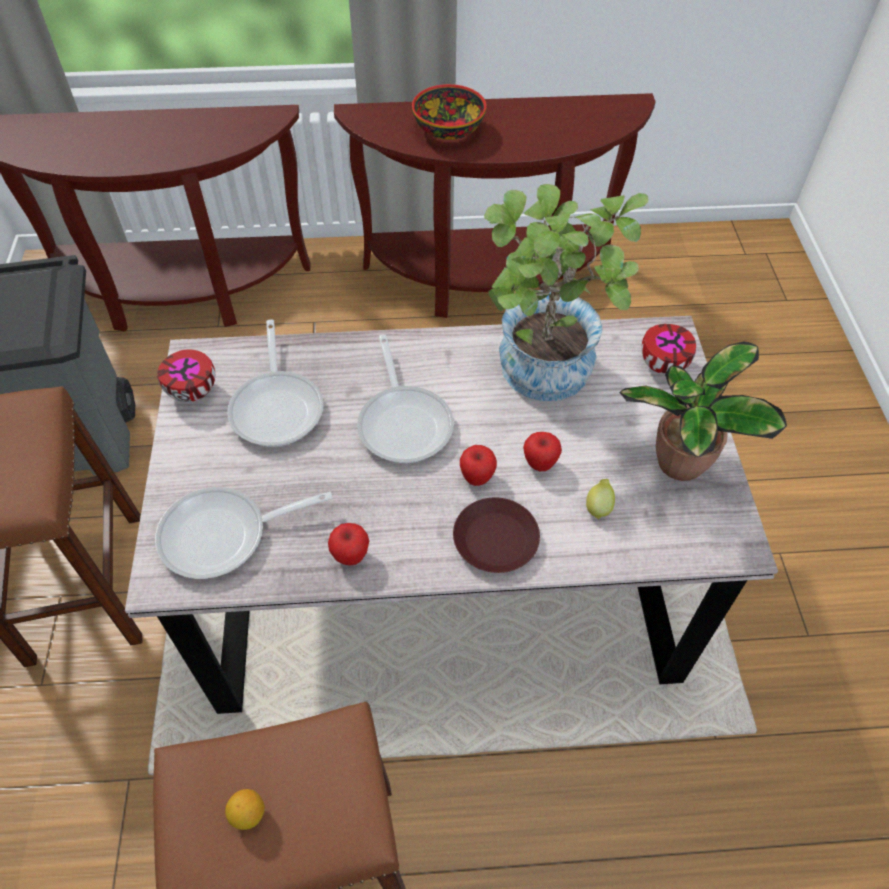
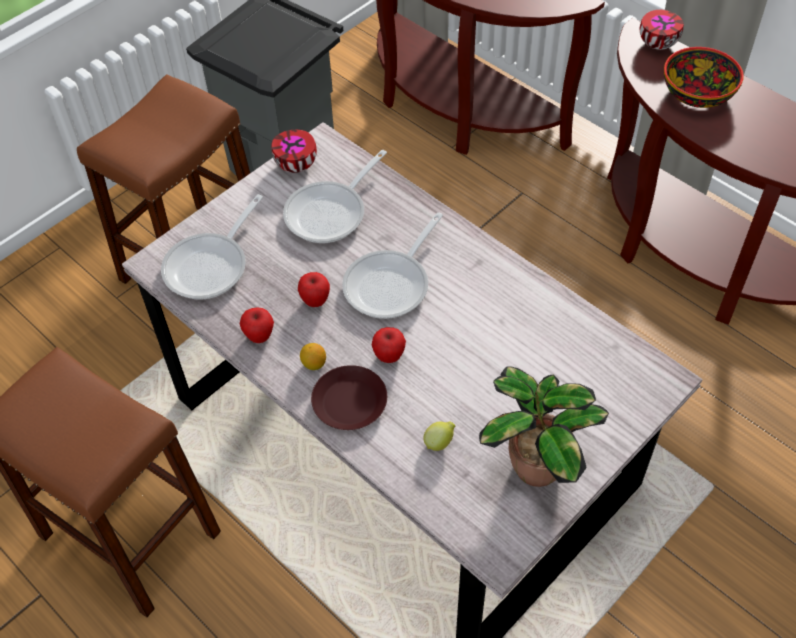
camera: 50 degrees right, 0 degrees up
(224, 536) = (211, 265): frying pan -> frying pan turned 90 degrees counterclockwise
(248, 814) = (55, 418): lemon -> lemon (314, 364)
(540, 463) = (440, 382): apple -> apple (315, 300)
(541, 377) = (519, 329): potted plant -> none
(661, 364) = (623, 393): bowl -> bowl (657, 43)

